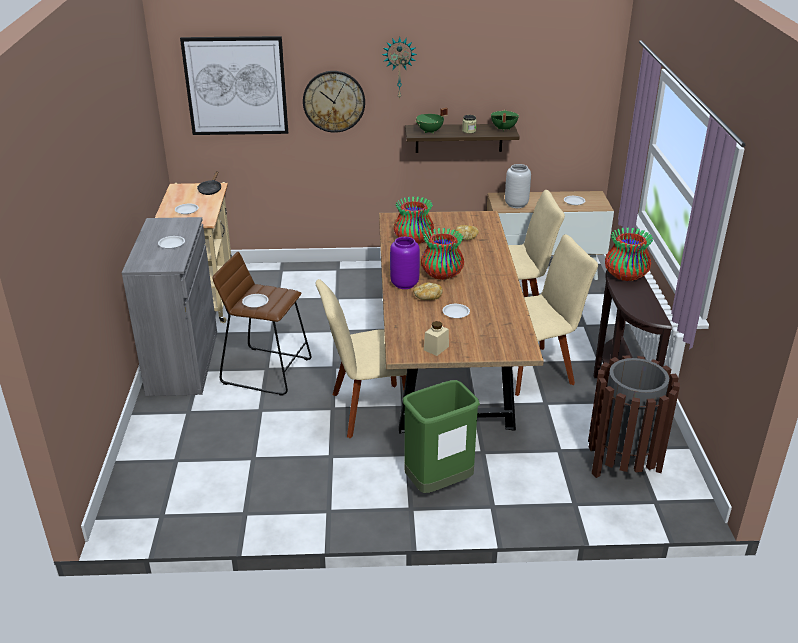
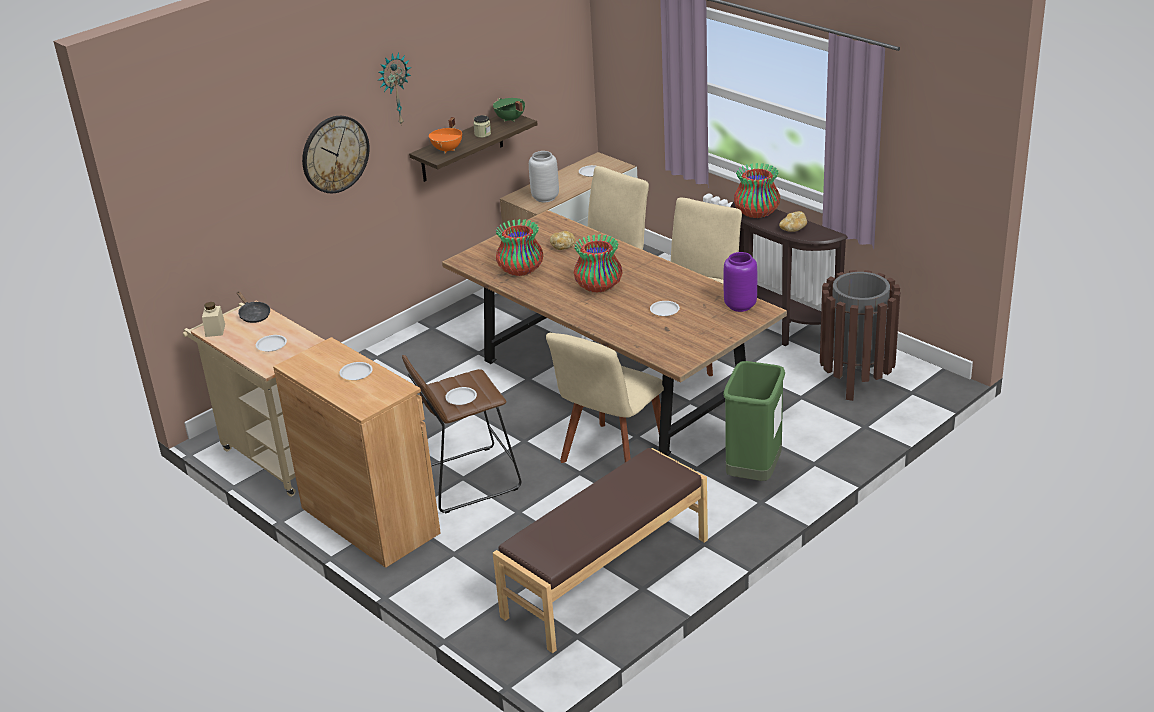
camera: 40 degrees left, 0 degrees up
(183, 362) = (370, 520): grey cabinet -> brown cabinet
(236, 86) = (228, 176): picture -> none
(237, 490) = (607, 578): none -> brown bench
(405, 284) = (582, 310): purple vase -> purple vase (740, 305)
(427, 298) = (621, 311): bread -> bread (793, 229)
(430, 131) = (448, 150): green cooking pot -> orange cooking pot
(436, 348) = (697, 344): beige jar -> beige jar (215, 330)

